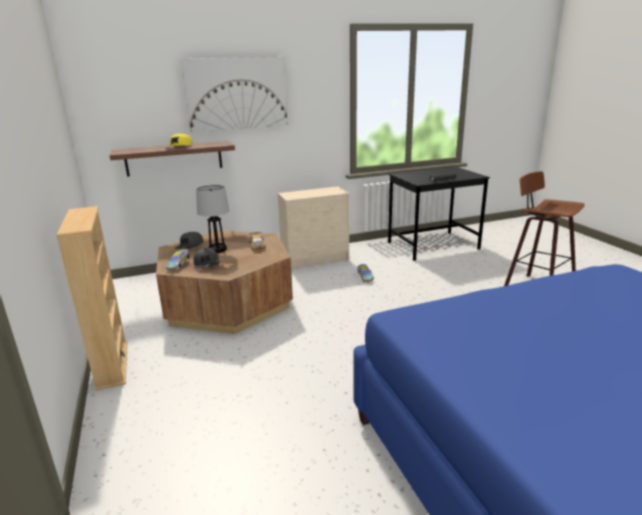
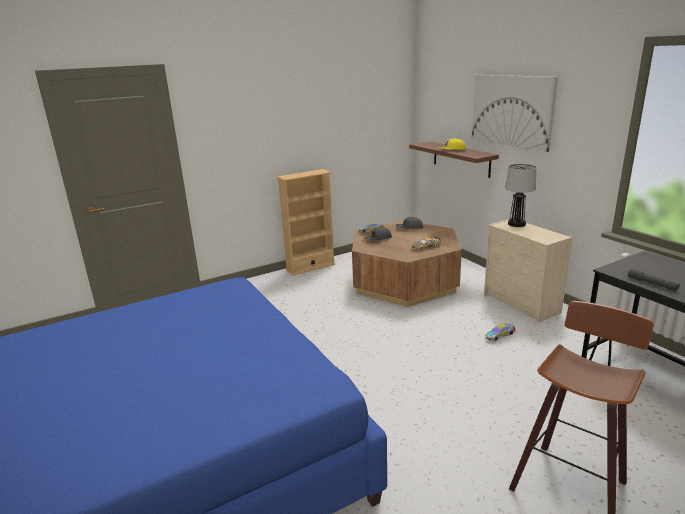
camera: 80 degrees right, 0 degrees up
(218, 249) = (408, 236): table lamp -> table lamp (517, 224)

